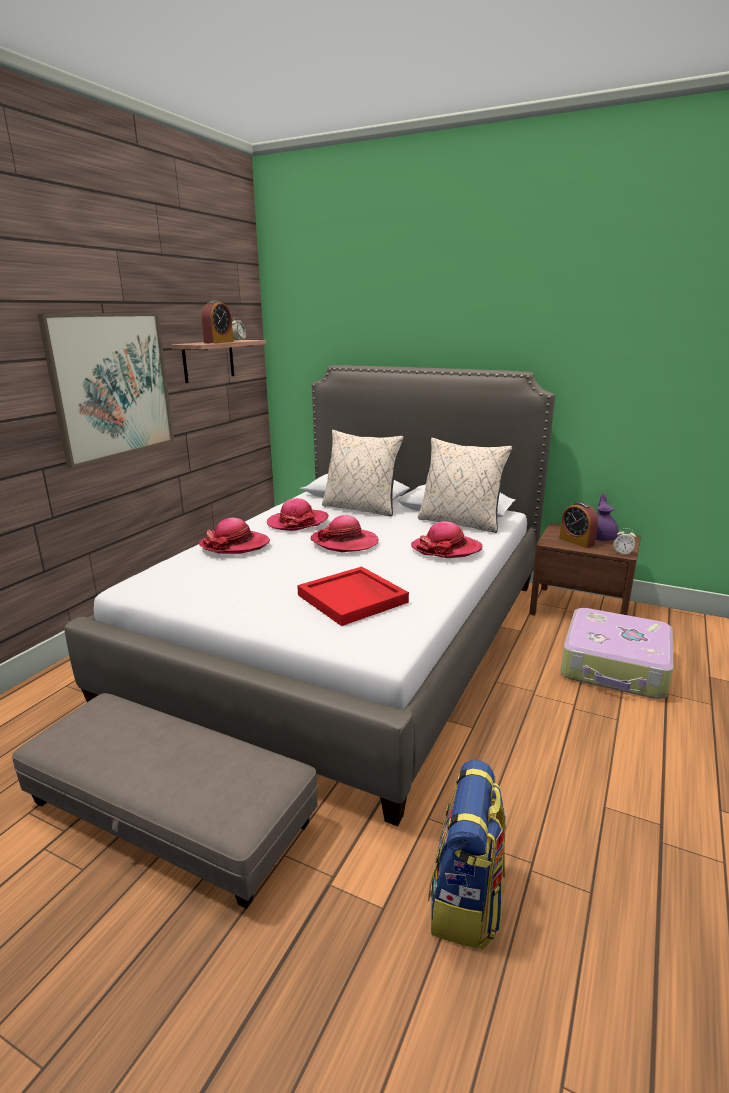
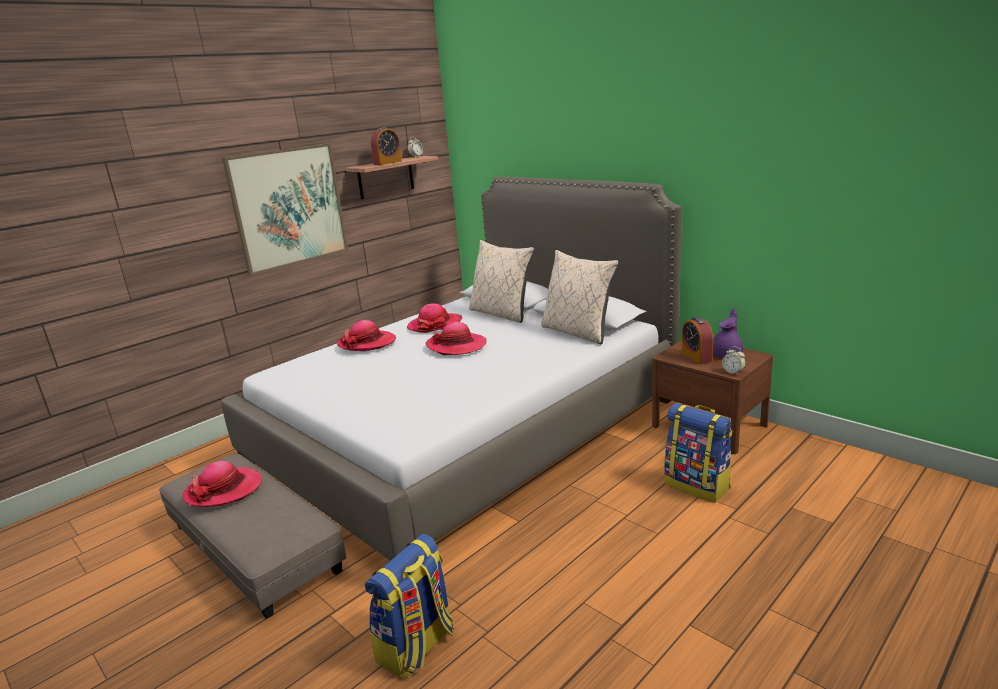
camera: 20 degrees right, 0 degrees up
(353, 599) = (418, 396): red tray -> none
(446, 549) = (538, 357): hat -> hat (224, 490)
(615, 666) = (697, 485): suitcase -> backpack

